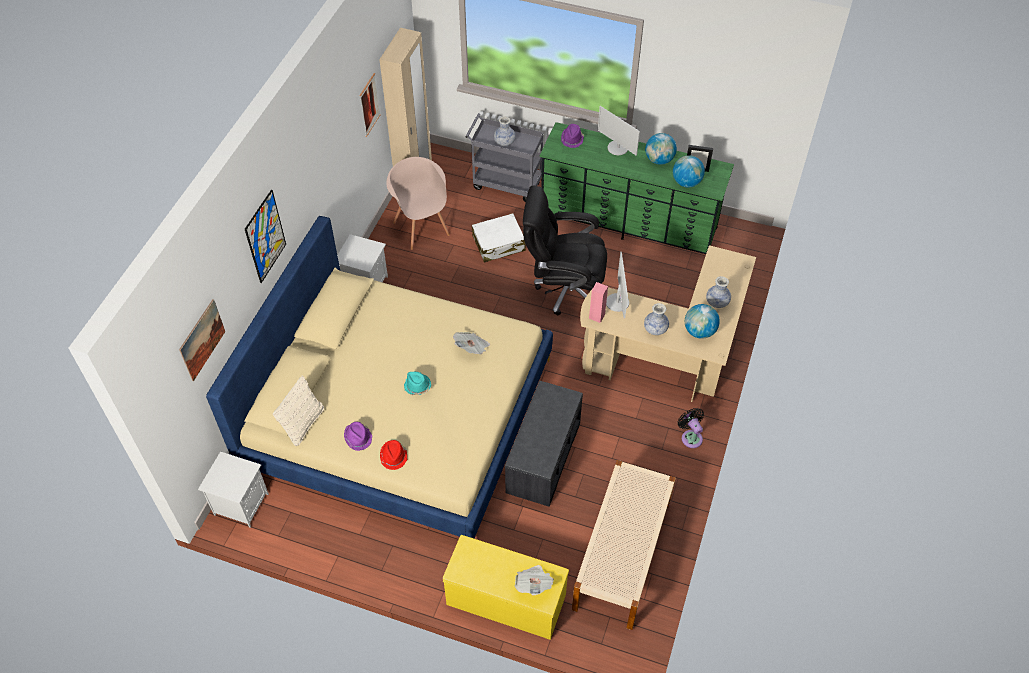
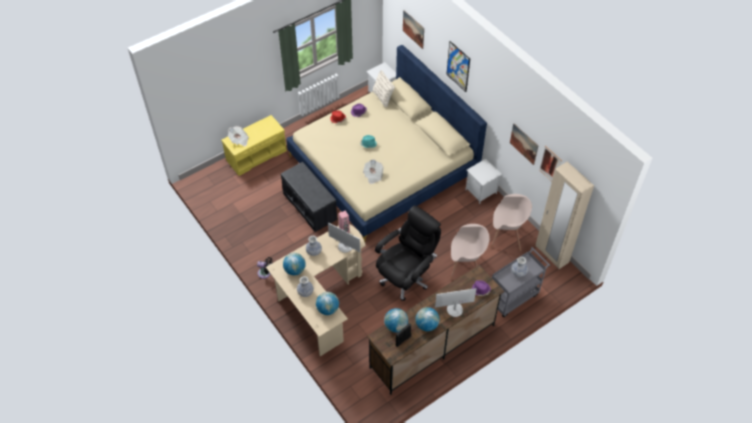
camera: 125 degrees right, 0 degrees up
(346, 146) = (524, 144): none -> picture
(499, 244) = (466, 267): white suitcase -> beige chair
(622, 555) = (235, 206): beige bench -> none
(629, 222) = (432, 347): green dresser -> brown dresser
(716, 268) = (327, 309): none -> globe

